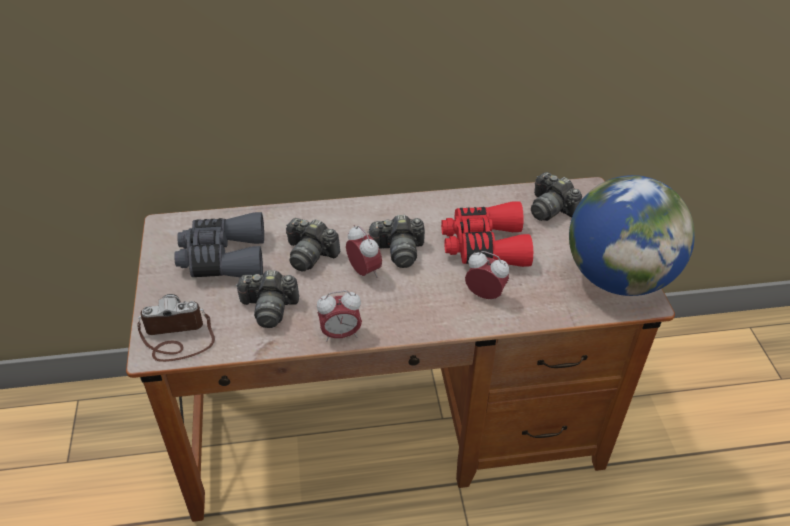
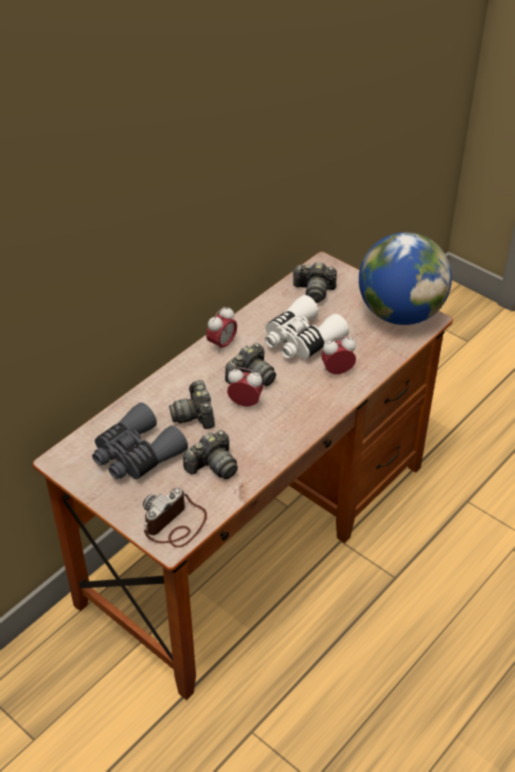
camera: 40 degrees left, 0 degrees up
(310, 254) = (195, 415): camera -> camera turned 90 degrees clockwise
(340, 334) = (279, 451): alarm clock -> alarm clock (222, 345)
(484, 246) = (301, 340): red binoculars -> white binoculars

